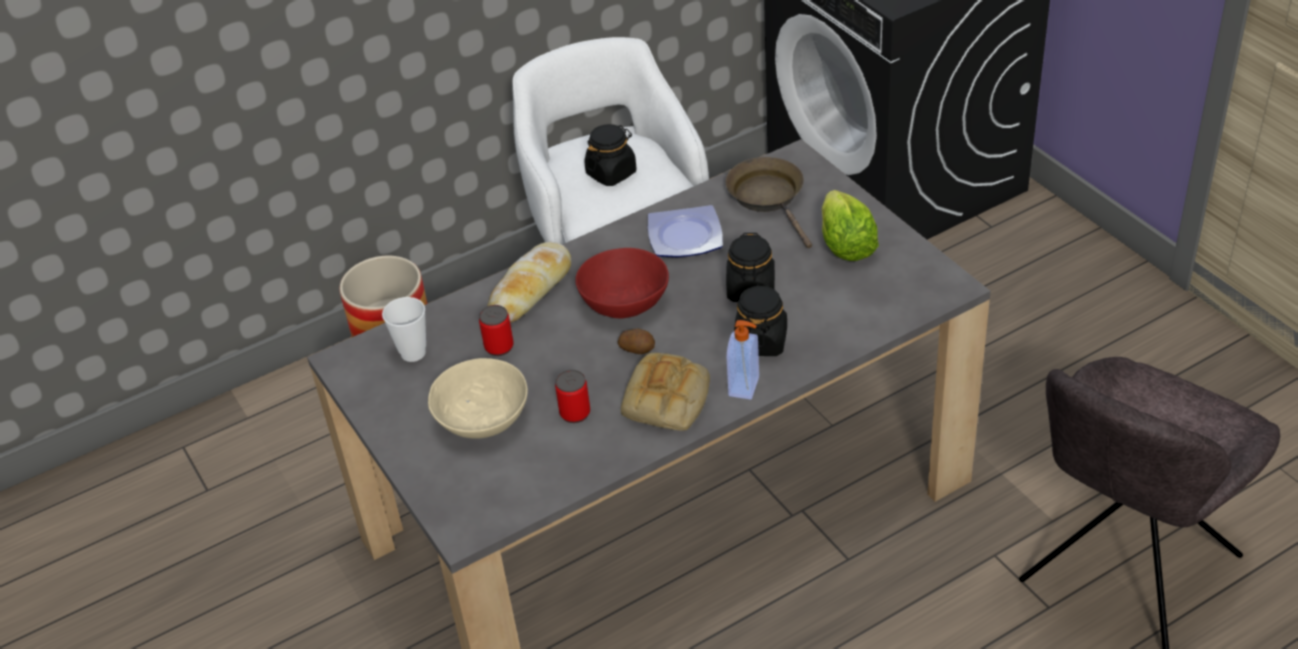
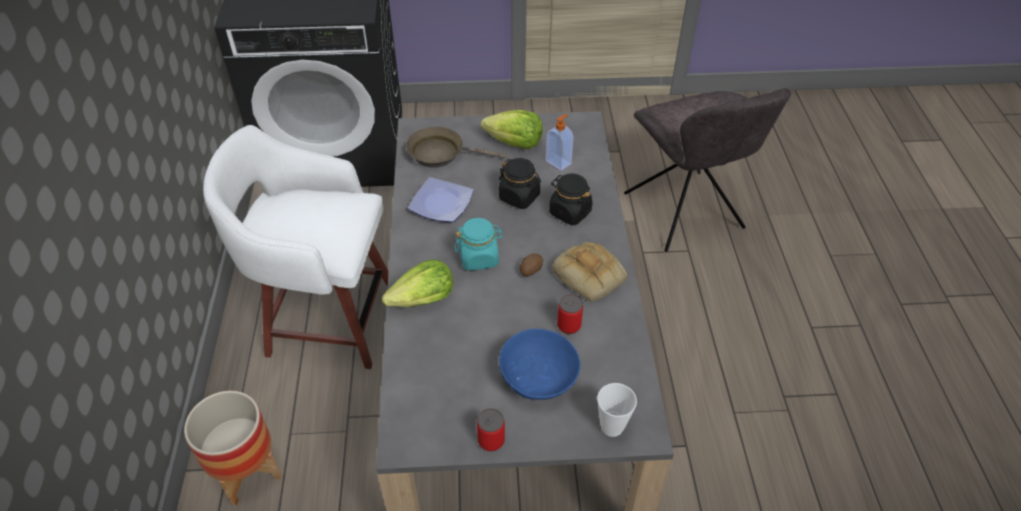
camera: 65 degrees left, 5 degrees up
(413, 353) = (432, 394): cup -> cup (612, 427)
(483, 419) = (538, 378): beige bowl -> blue bowl
(499, 347) = (468, 340): can -> can (491, 440)
(531, 290) = (423, 300): bread -> lettuce
(611, 173) = (309, 221): black jar -> none
(624, 302) = (479, 258): red bowl -> turquoise jar
(745, 387) = (605, 236): soap dispenser -> soap dispenser (559, 162)

